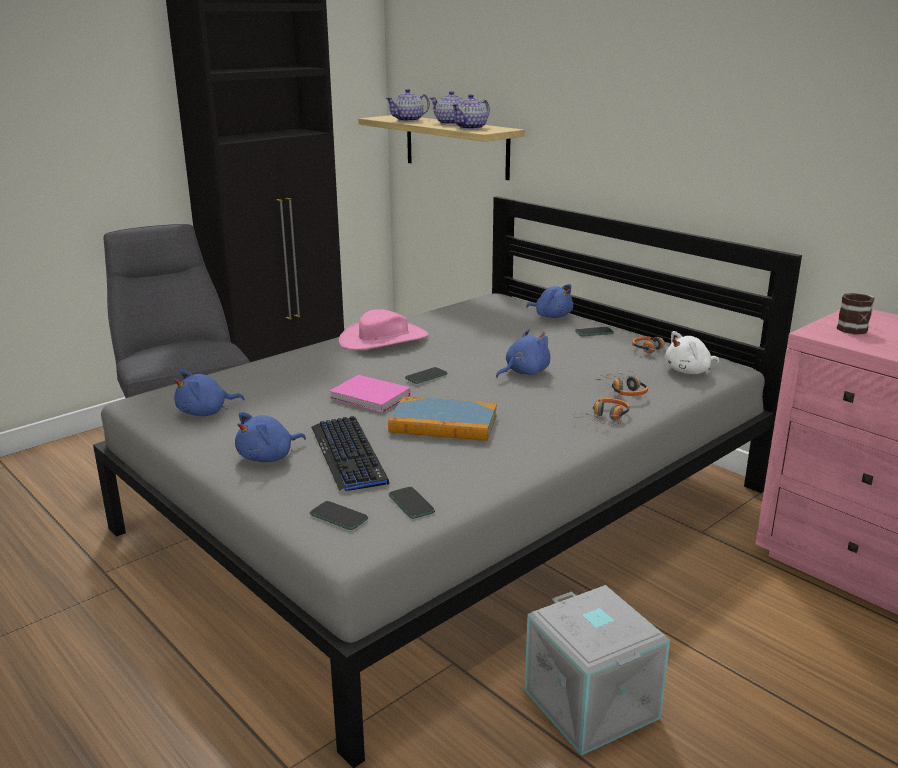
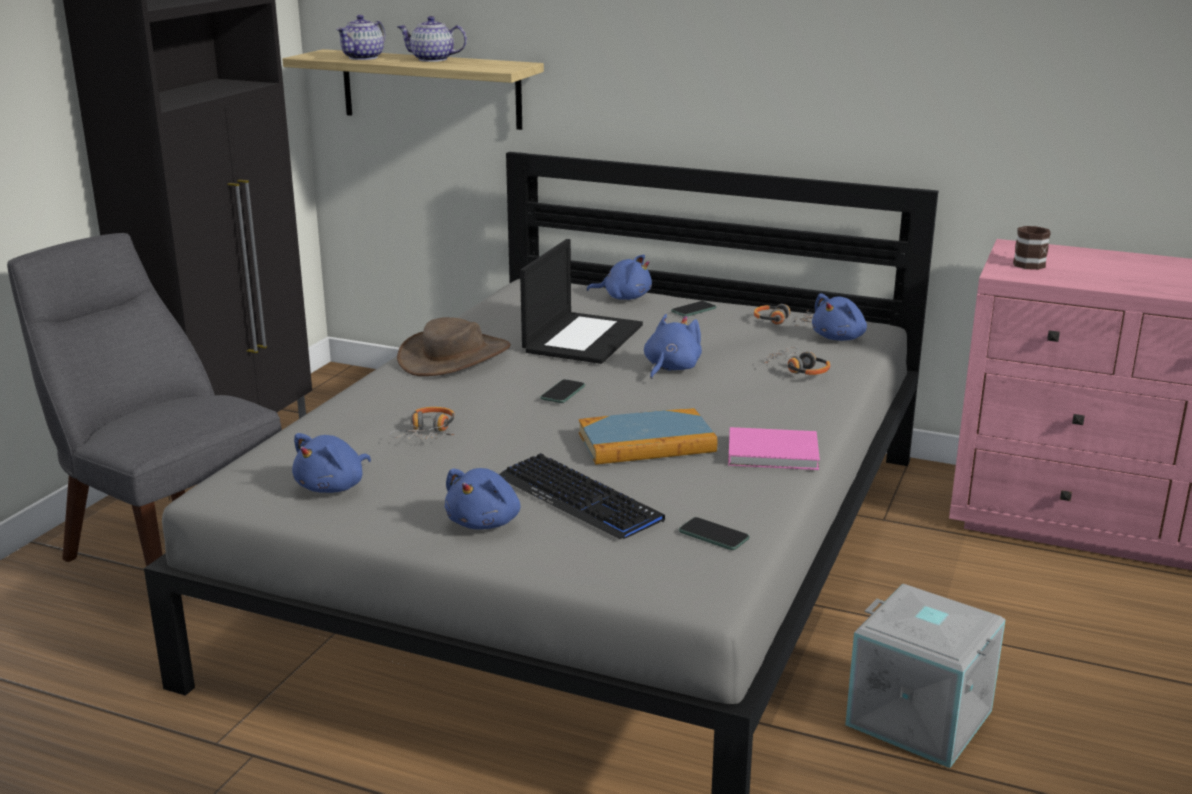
camera: 25 degrees left, 0 degrees up
(338, 516) = (651, 567): phone -> none
(371, 397) = (524, 429): pink book -> pink book (775, 454)
(384, 339) = (455, 356): pink hat -> brown hat
(471, 128) = (474, 65): teapot -> none
(487, 340) = (582, 338): none -> laptop
(605, 418) = (810, 404): headphones -> headphones (428, 432)
(689, 371) = (840, 338): white plush toy -> blue plush toy

